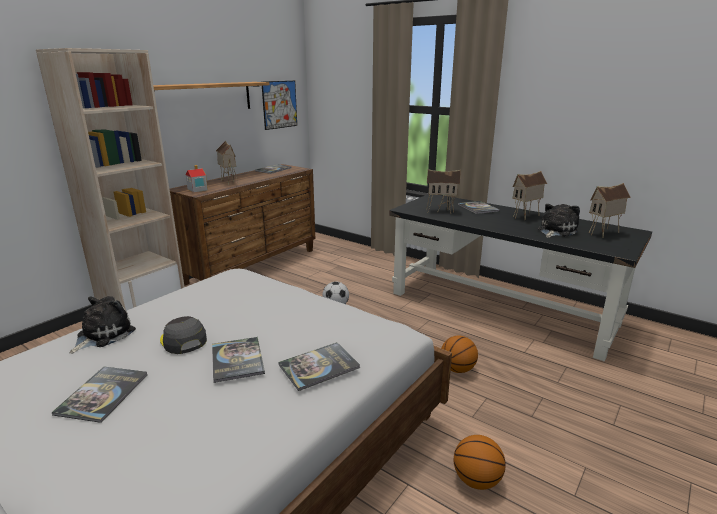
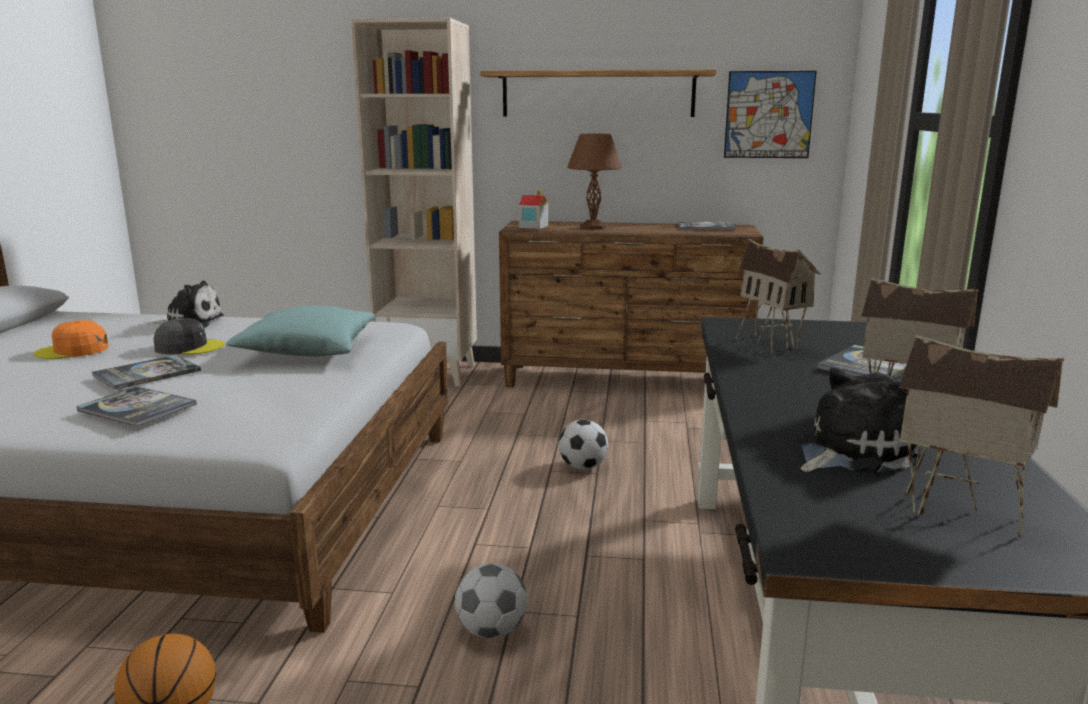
camera: 60 degrees right, 5 degrees down
(103, 394) = (73, 350): book -> orange cap
(183, 340) = (189, 347): grey cap -> grey cap turned 60 degrees clockwise
(228, 182) = (593, 227): toy house -> brown table lamp
(256, 302) = (307, 351): none -> turquoise pillow
(457, 369) = (492, 631): basketball -> football
(555, 231) = (851, 452): plush toy -> plush toy turned 45 degrees counterclockwise

